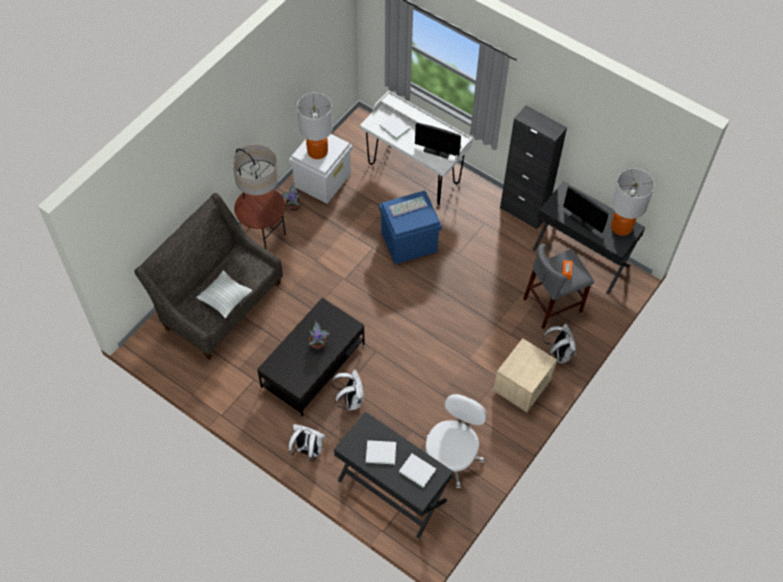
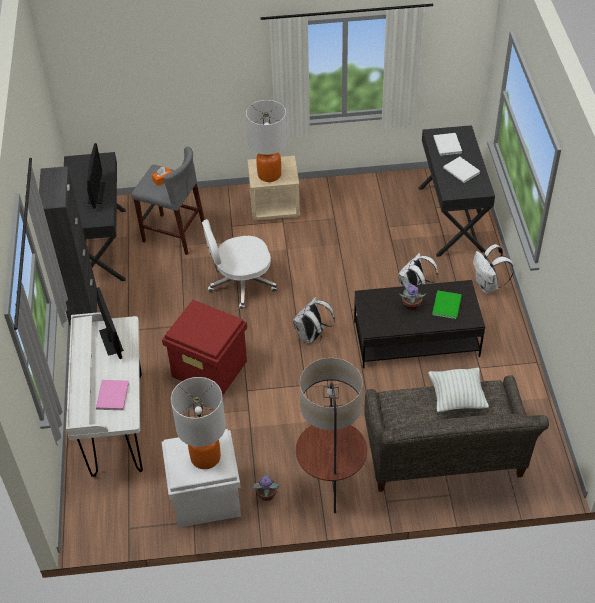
camera: 130 degrees left, 10 degrees down
(295, 364) = (447, 305): none -> green book
(394, 127) = (111, 396): white book -> pink book
(407, 207) = (200, 332): keyboard -> none
(408, 242) = (210, 369): blue storage box -> red storage box
(452, 456) = (382, 206): white office chair -> white office chair (241, 284)
(558, 354) = (219, 204): white backpack -> white backpack (312, 337)
(621, 227) = (79, 168): table lamp -> table lamp (269, 175)

